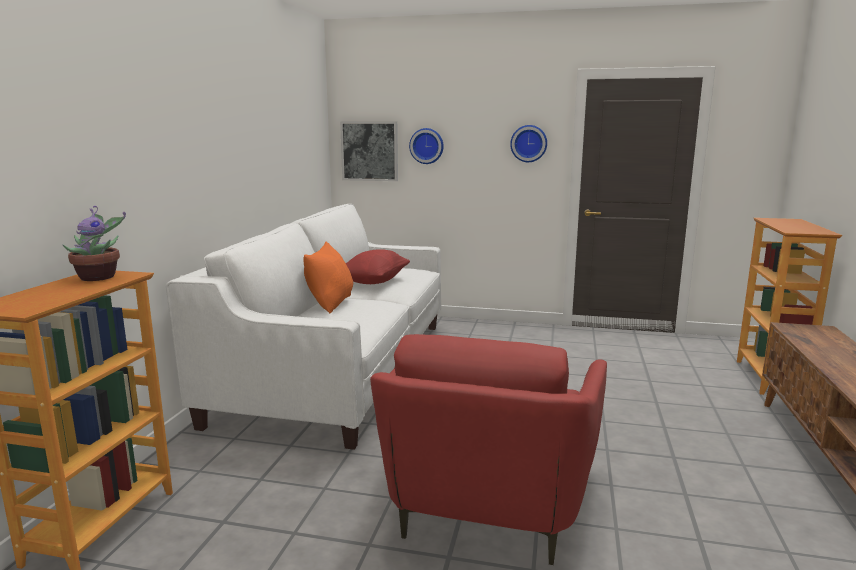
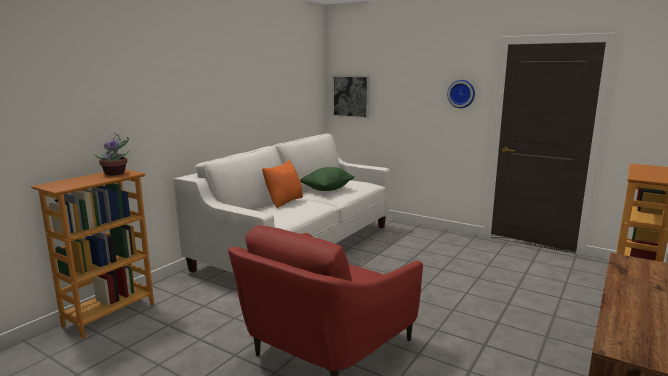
camera: 20 degrees right, 0 degrees up
(373, 282) = (327, 189): red pillow -> green pillow
(427, 146) = (389, 93): wall clock -> none

